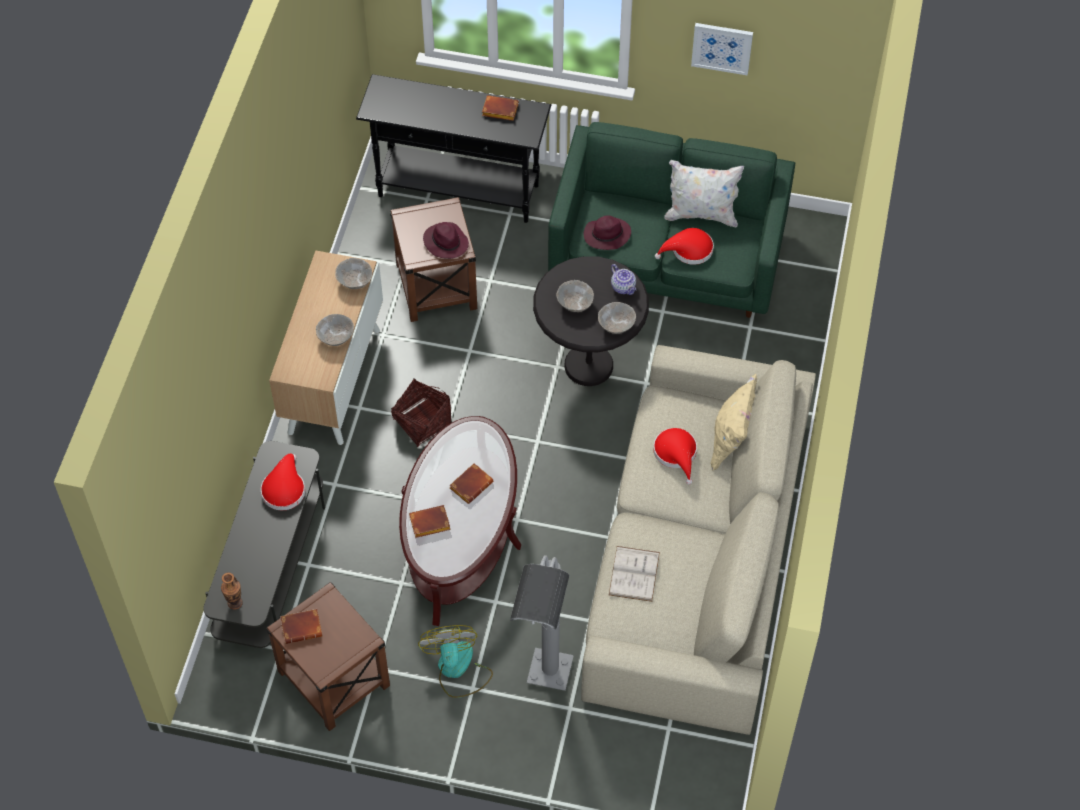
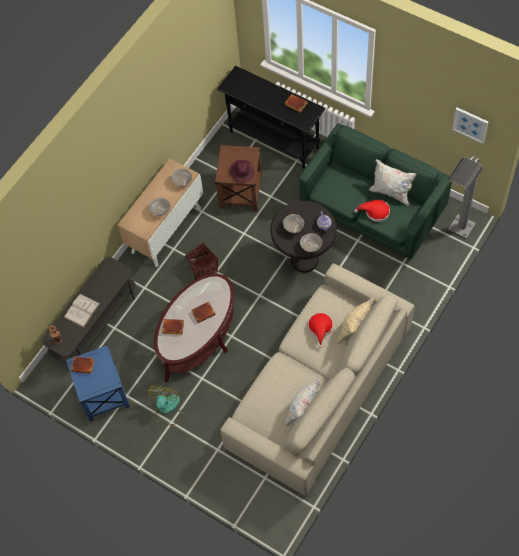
camera: 25 degrees right, 5 degrees up
(284, 488) = (107, 285): red hat -> none
(333, 678) = (103, 393): brown side table -> blue side table
(545, 697) = (207, 439): grey floor lamp -> grey floor lamp (455, 238)
(606, 236) = (333, 191): purple hat -> none
(634, 573) = (270, 389): white book -> white book (82, 310)
(701, 591) = (303, 410): none -> white pillow
(722, 47) = (420, 103): picture -> picture (470, 124)

